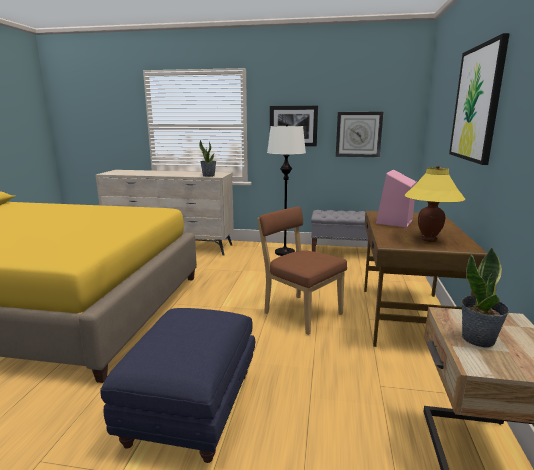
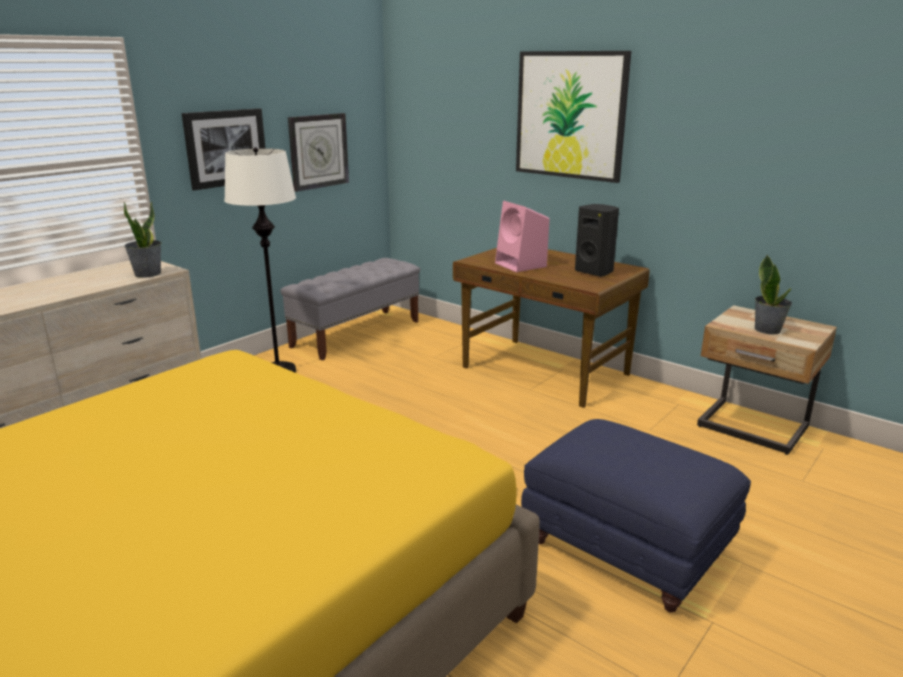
camera: 60 degrees left, 5 degrees up
(300, 312) = (475, 421): brown chair -> none
(429, 240) = (595, 272): yellow table lamp -> black speaker

